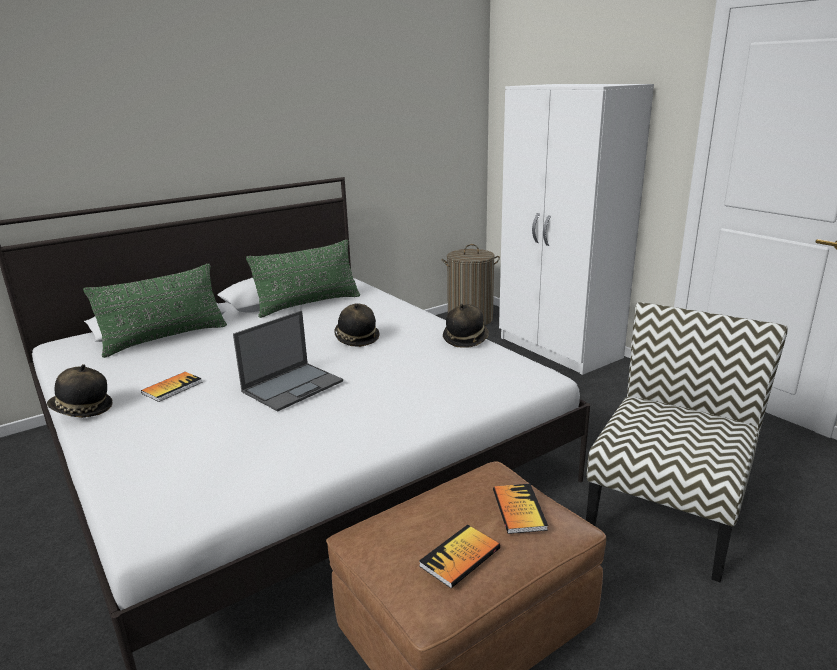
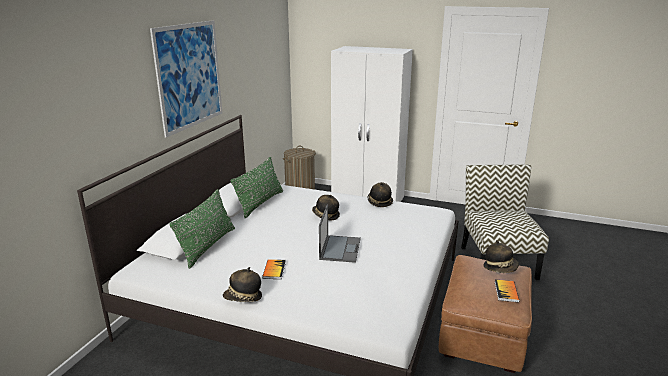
camera: 35 degrees left, 0 degrees up
(234, 104) = (189, 76): none -> picture
(519, 510) = (500, 268): book -> hat

